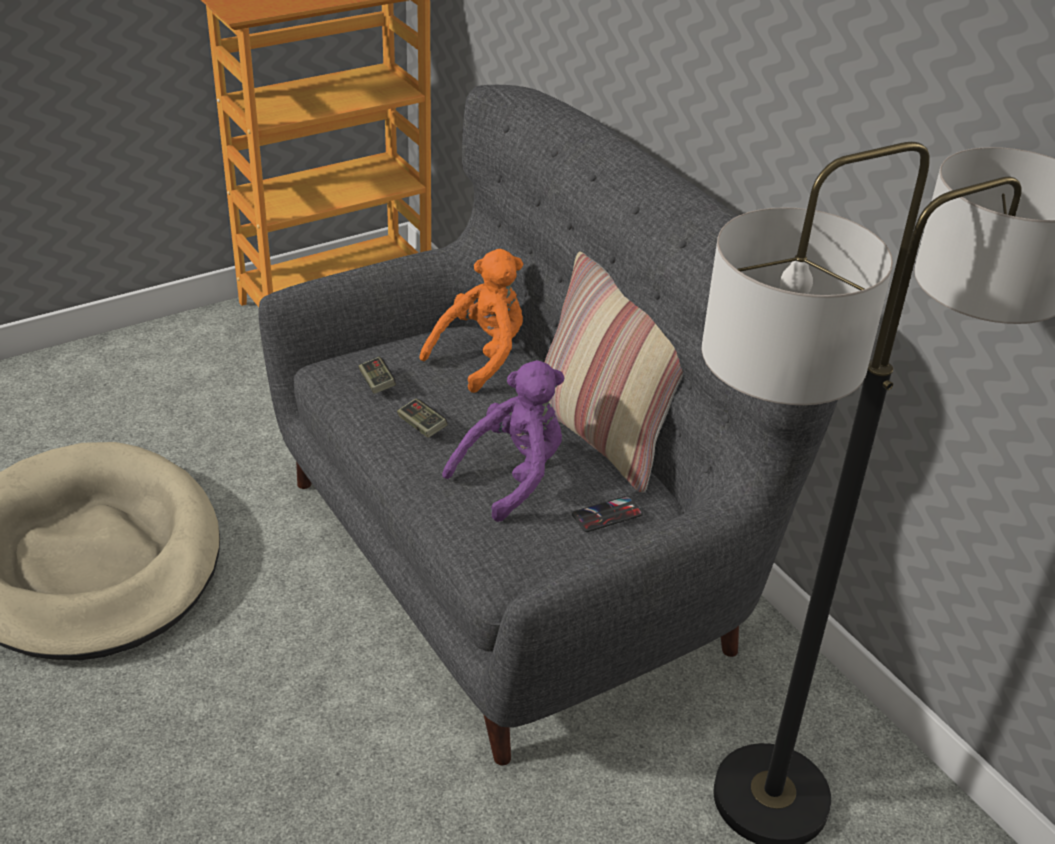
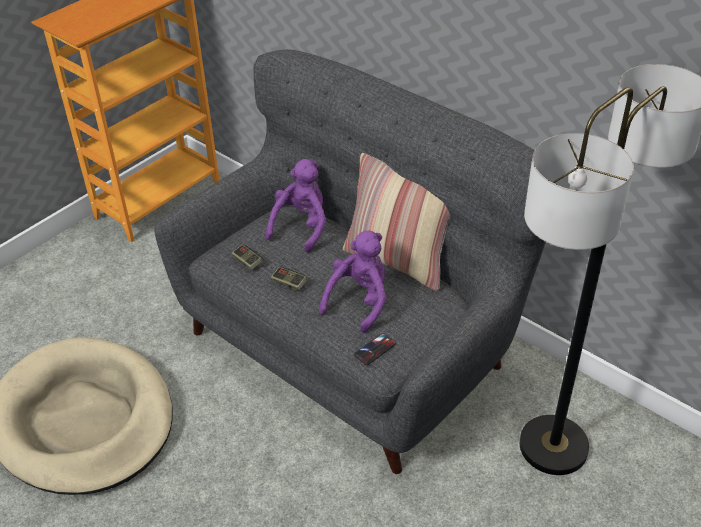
camera: 15 degrees left, 5 degrees up
(481, 356) = (301, 226): orange plush toy -> purple plush toy
(607, 515) = (424, 310): phone -> phone (375, 349)

